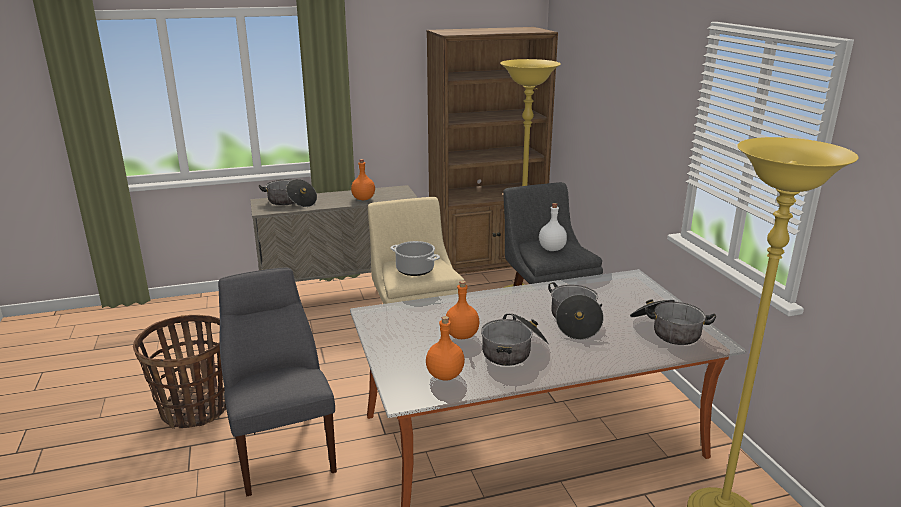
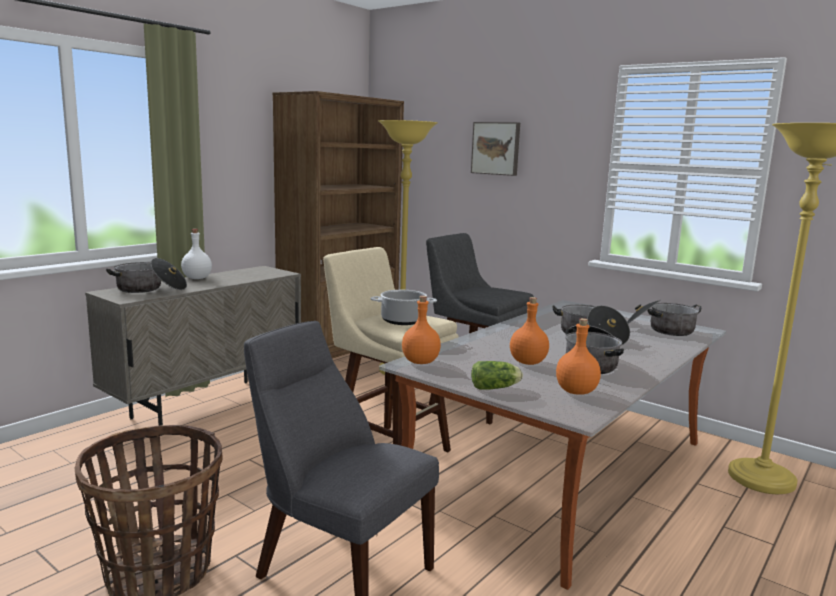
camera: 35 degrees left, 10 degrees down
(363, 199) = (237, 278): orange bottle -> orange bottle (420, 362)
(392, 353) = (496, 388): none -> lettuce
(551, 249) = (489, 292): white bottle -> white bottle (196, 278)
(621, 93) = (496, 148): none -> picture

